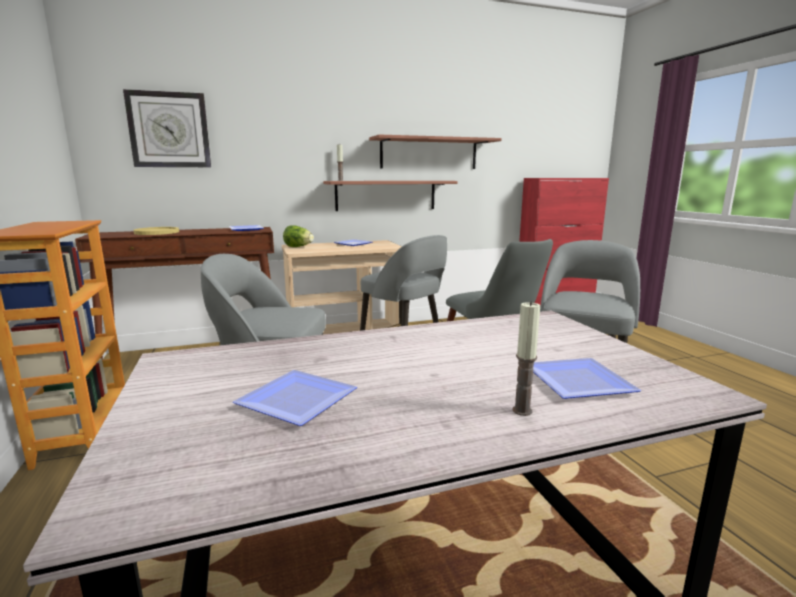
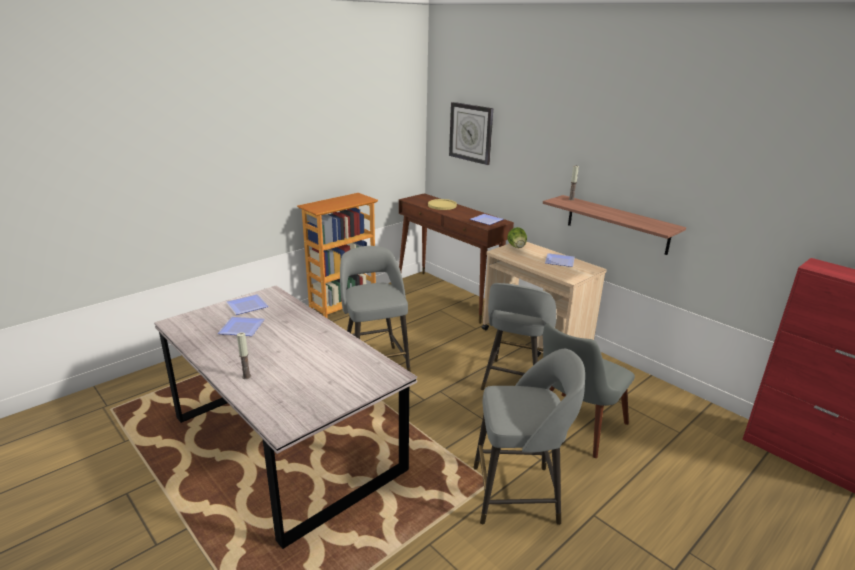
camera: 65 degrees right, 10 degrees up
(429, 153) = (673, 192): shelf -> none
(574, 381) = (284, 388): plate -> plate (248, 305)

